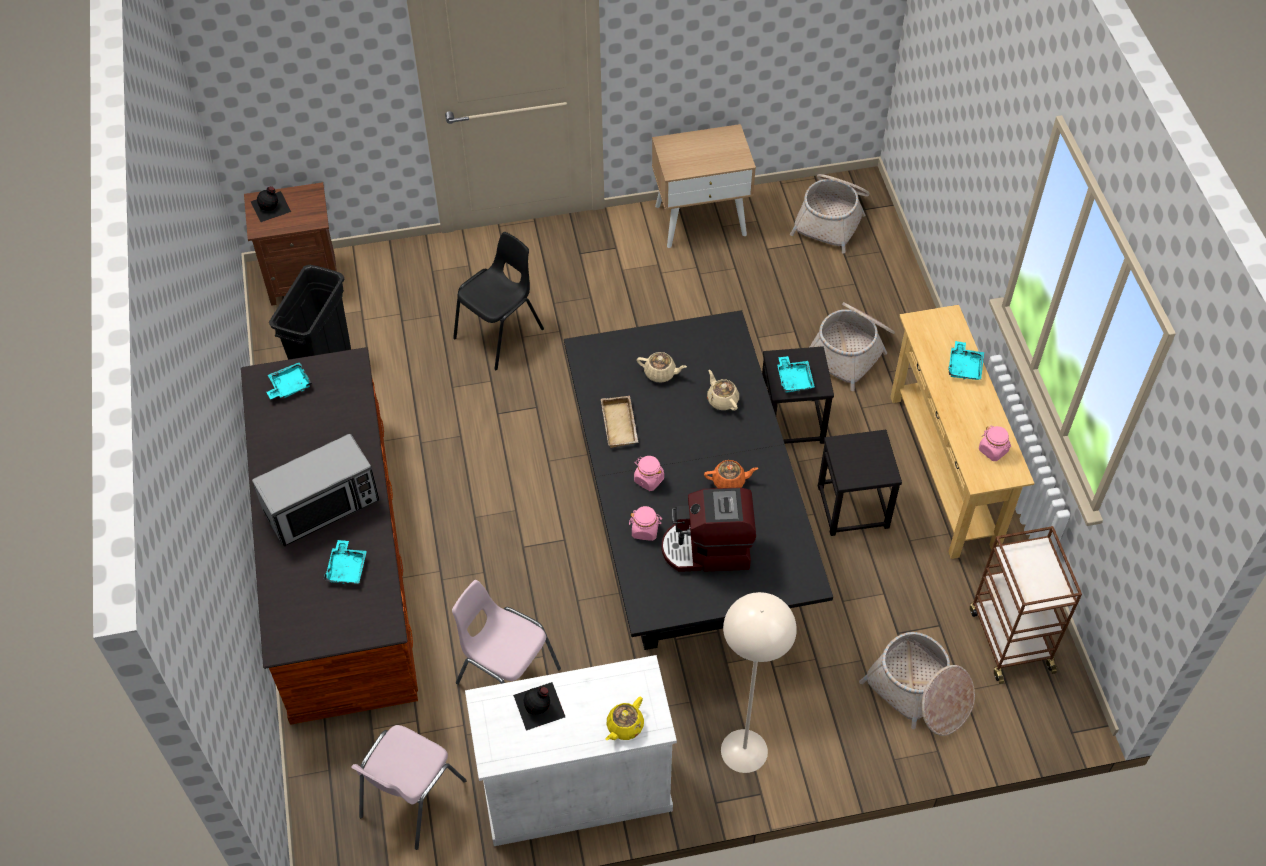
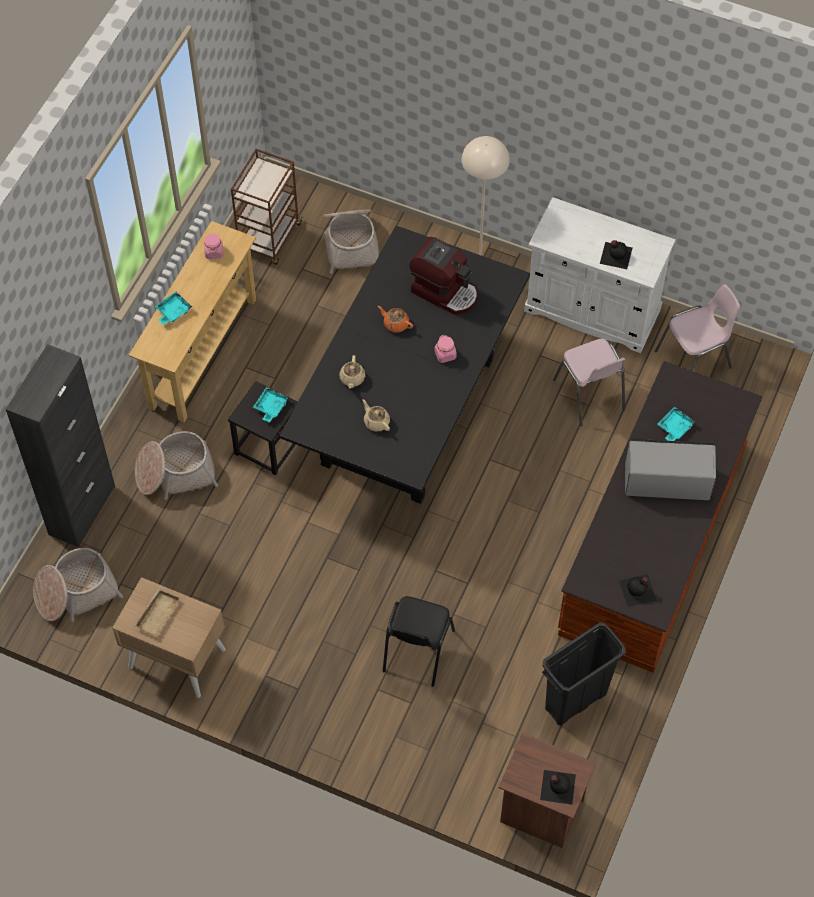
camera: 145 degrees left, 5 degrees up
(289, 386) = (638, 590): turquoise tray -> black bottle
(500, 334) = (417, 651): black chair -> black chair turned 60 degrees counterclockwise
(621, 425) = (433, 401): beige tray -> beige tray (157, 613)
(624, 726) = (575, 219): yellow teapot -> none
(645, 530) = (473, 325): pink jar -> none
(853, 507) = (283, 366): black stool -> none
(896, 276) = (82, 510): none -> black cabinet

